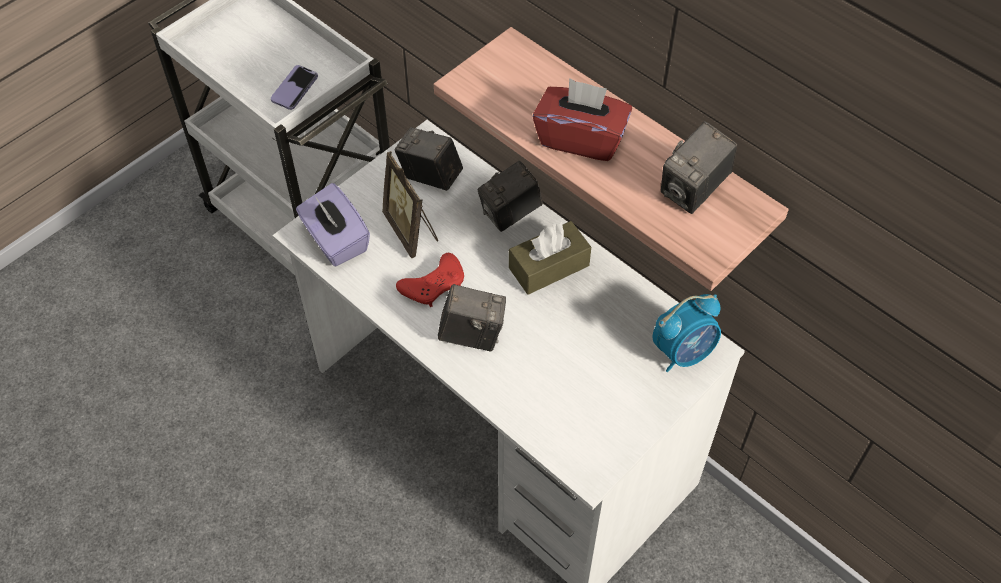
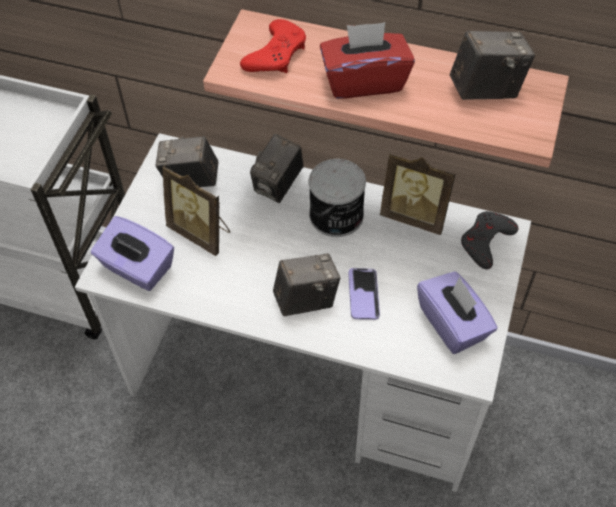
camera: 25 degrees left, 0 degrees up
(294, 88) = (26, 148): phone -> phone (363, 294)
(434, 285) = (248, 271): red game controller -> red game controller (276, 54)
(549, 266) = (336, 216): brown tissue box -> can
(599, 417) = (453, 324): none -> purple tissue box
(627, 297) = (415, 215): none -> picture frame
(683, 352) = (486, 242): alarm clock -> grey game controller
(693, 191) = (485, 89): camera -> camera turned 120 degrees counterclockwise

